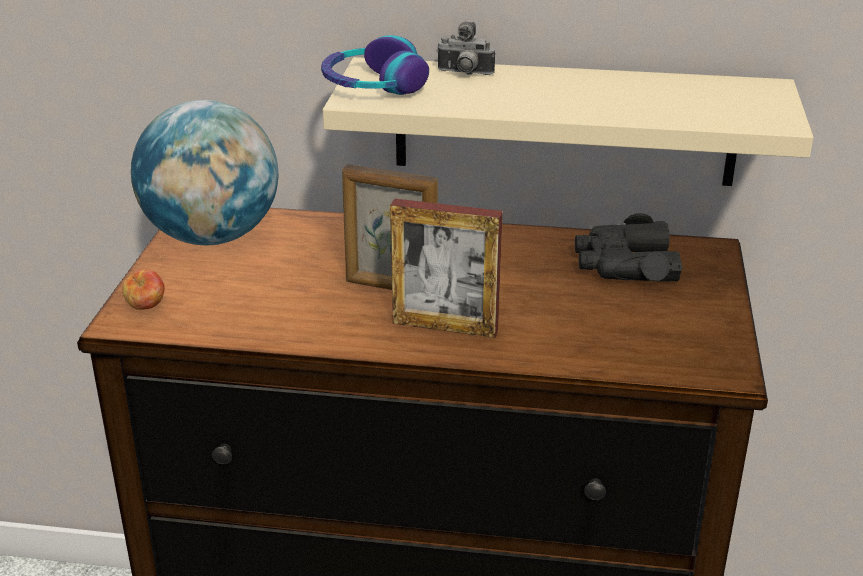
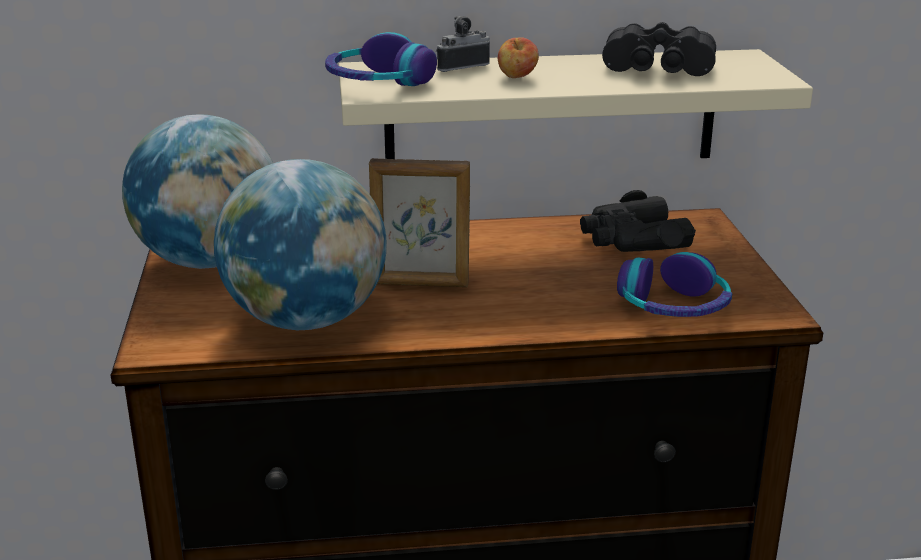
camera: 15 degrees left, 5 degrees down
(146, 308) = (174, 332): apple -> apple (517, 78)
(266, 312) = (306, 320): none -> globe
(445, 326) = (494, 310): picture frame -> none
(464, 74) = (460, 66): camera -> camera turned 150 degrees clockwise
(623, 348) = (673, 307): none -> headphones
(660, 98) = (657, 71): none -> black binoculars

